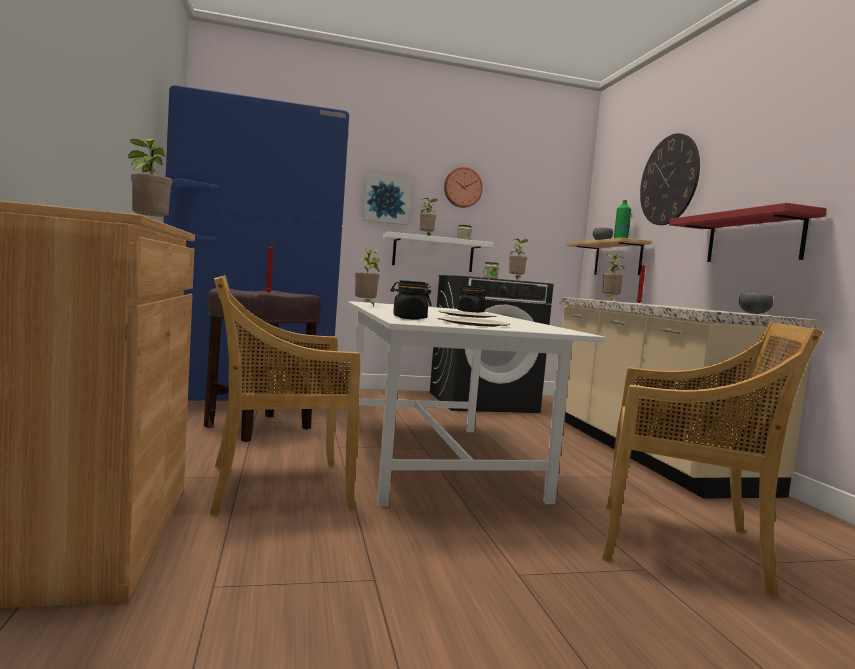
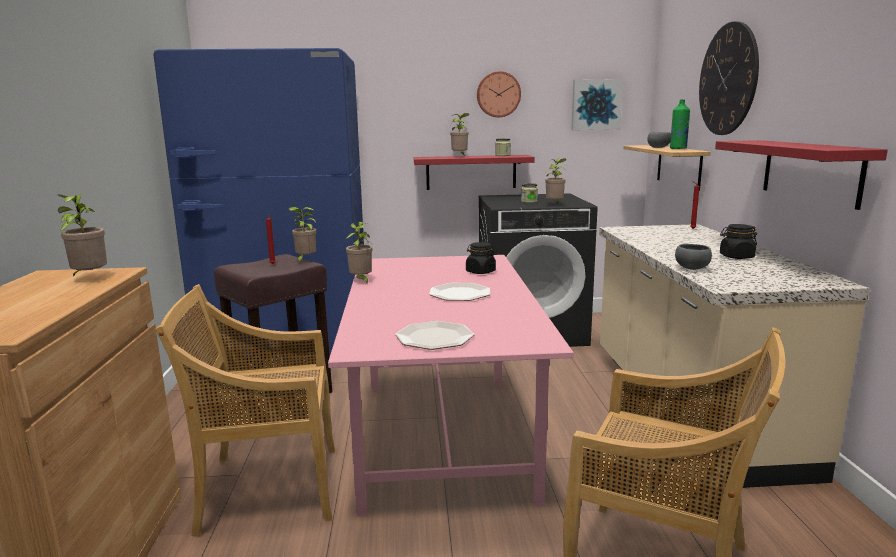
camera: 10 degrees right, 10 degrees up
(386, 200) = (413, 120): picture -> picture (596, 104)
(409, 318) = (369, 332): black jar -> black jar (736, 257)
(433, 253) = (471, 172): white shelf -> red shelf
(433, 459) = (441, 436): white dining table -> pink dining table
(610, 300) = (653, 233): potted plant -> potted plant (305, 260)
(754, 313) = (797, 274): grey bowl -> grey bowl (691, 268)

